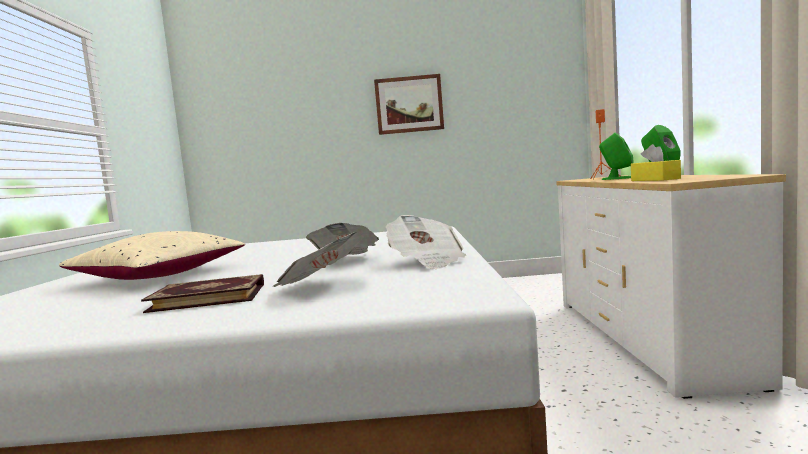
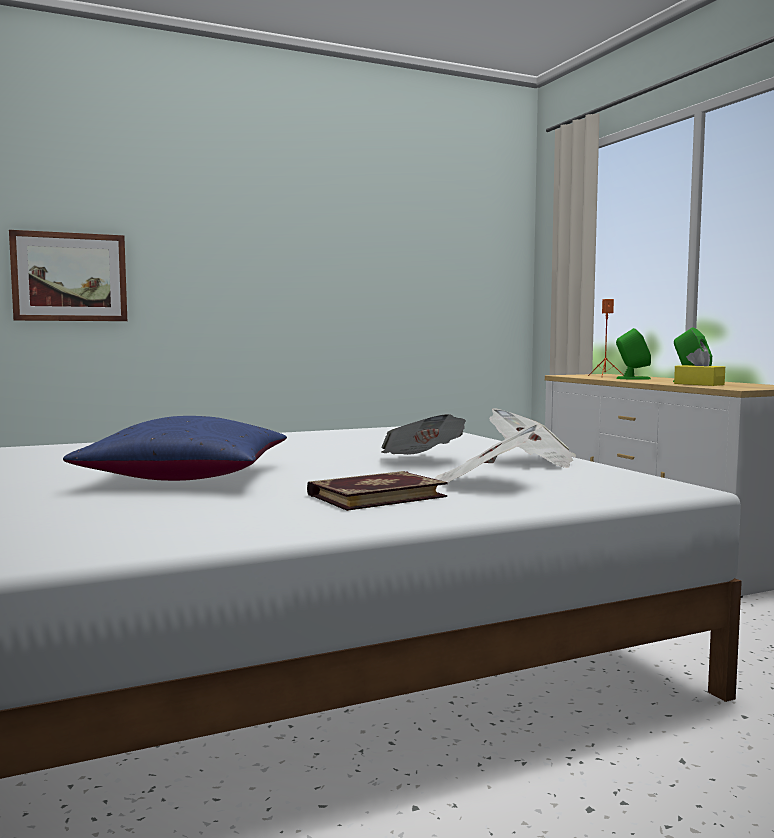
camera: 25 degrees left, 0 degrees up
(159, 276) = (186, 477): beige pillow -> blue pillow
(409, 104) = (326, 251): picture -> picture (69, 277)

